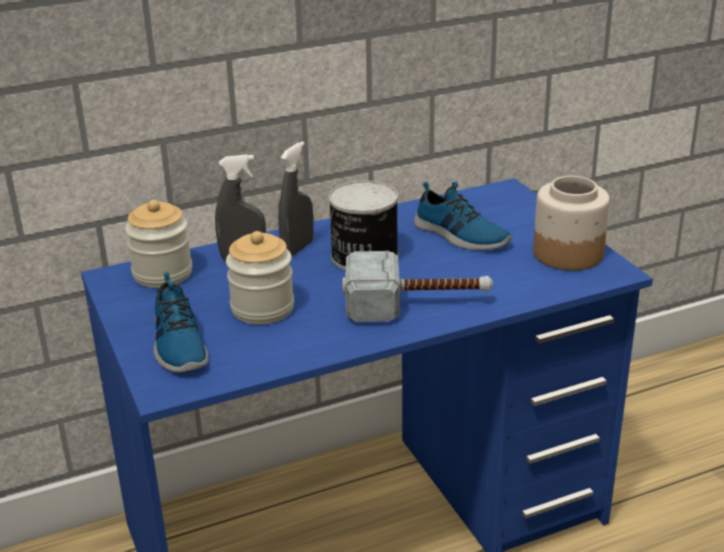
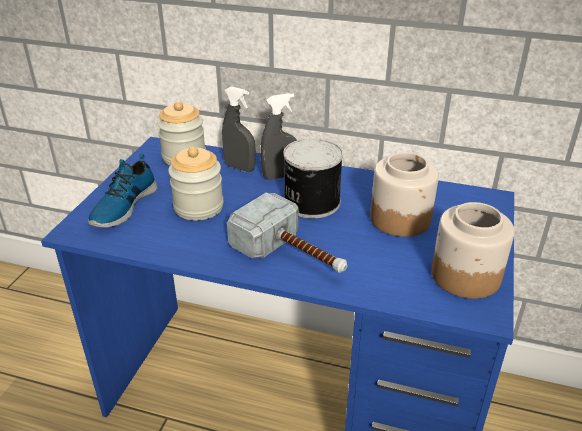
camera: 40 degrees right, 5 degrees up
(460, 236) = (400, 218): shoe -> jar

